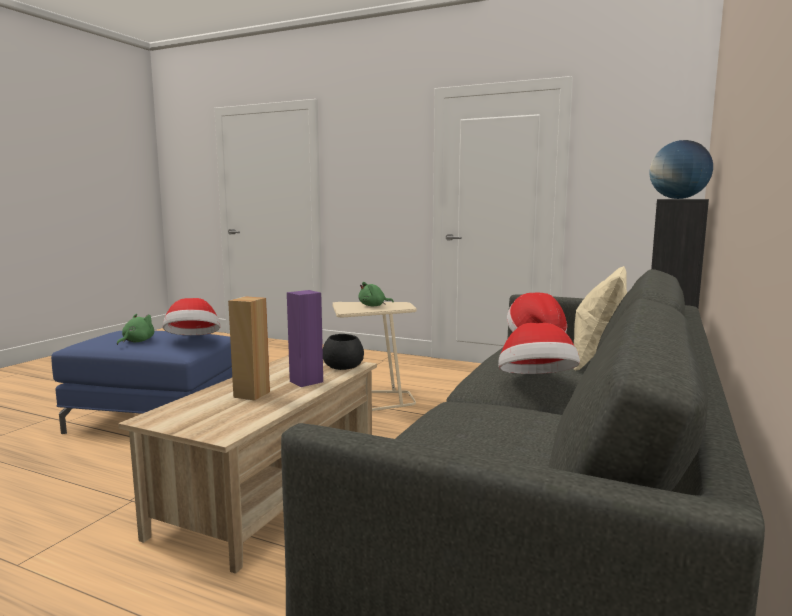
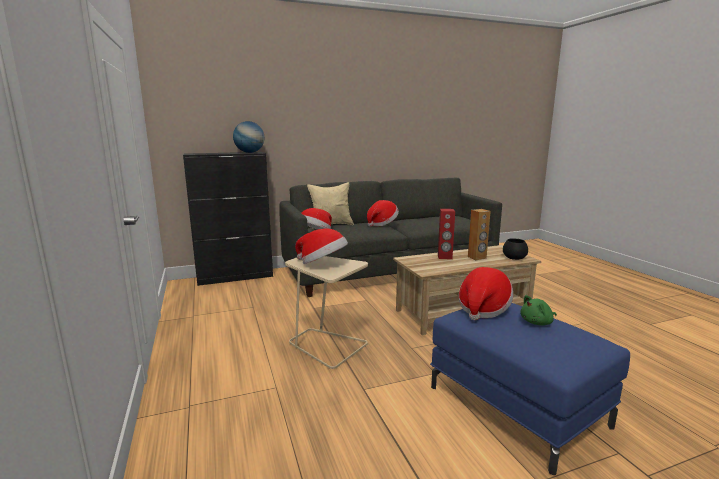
camera: 135 degrees left, 5 degrees up
(306, 381) = (444, 257): purple speaker -> red speaker
(342, 367) = (414, 259): black bowl -> black bowl (514, 258)
(373, 306) = (323, 263): green plush toy -> hat

